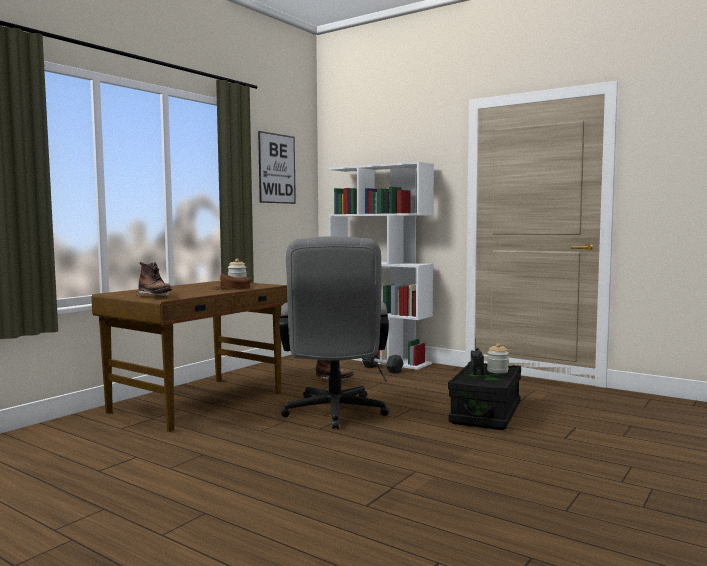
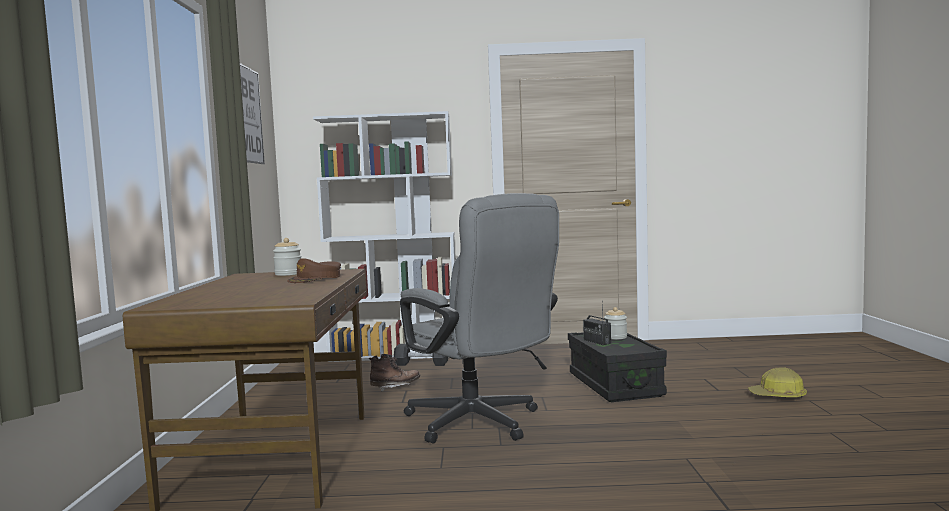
camera: 35 degrees left, 0 degrees up
(155, 297) = (267, 301): brown boot -> none
(609, 456) = (778, 396): none -> hard hat

